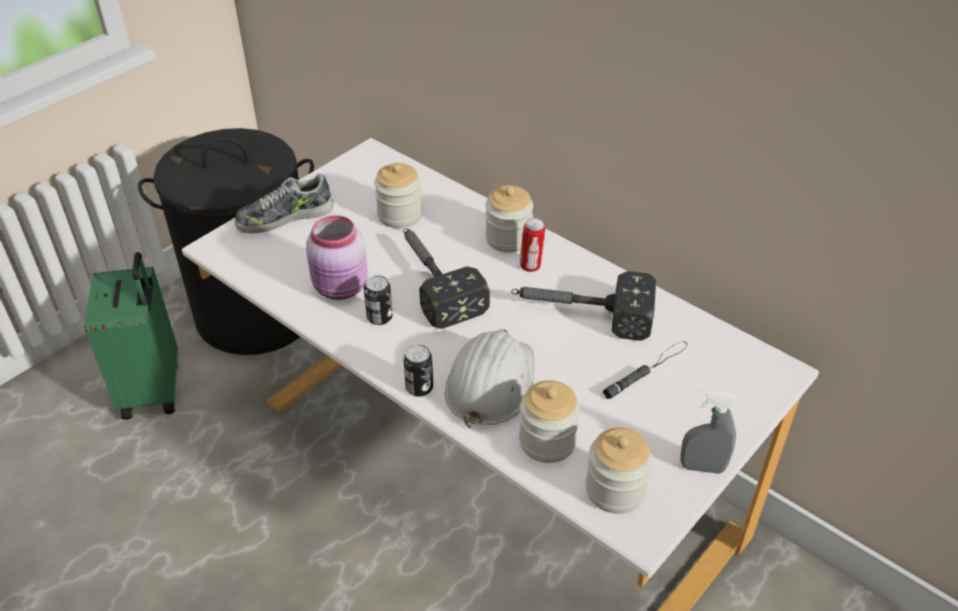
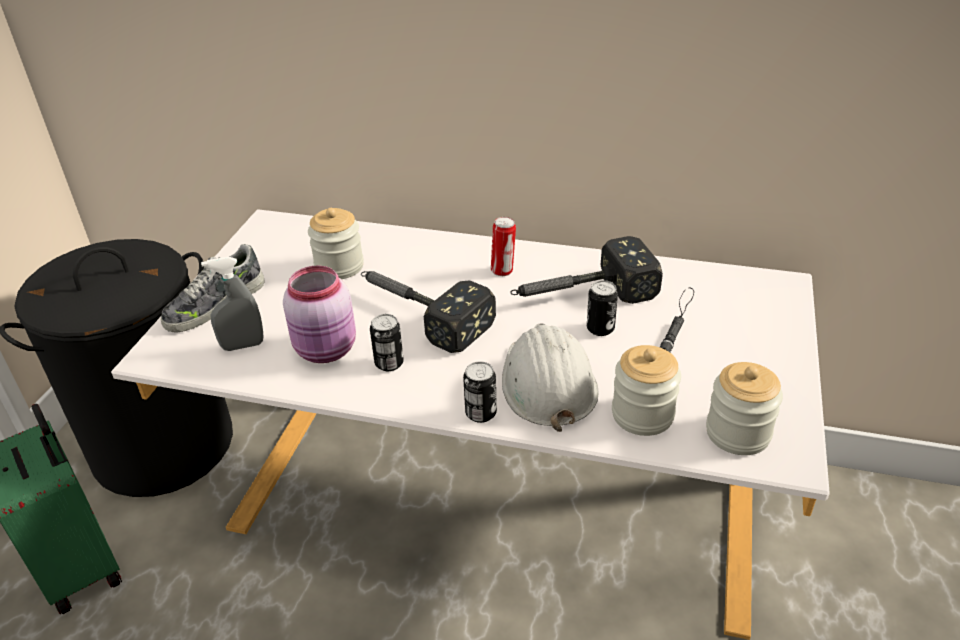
camera: 25 degrees left, 5 degrees down
(508, 238) = (463, 255): jar -> none
(573, 351) = (600, 328): none -> can
(702, 467) = (792, 384): grey spray bottle -> grey spray bottle (243, 345)

